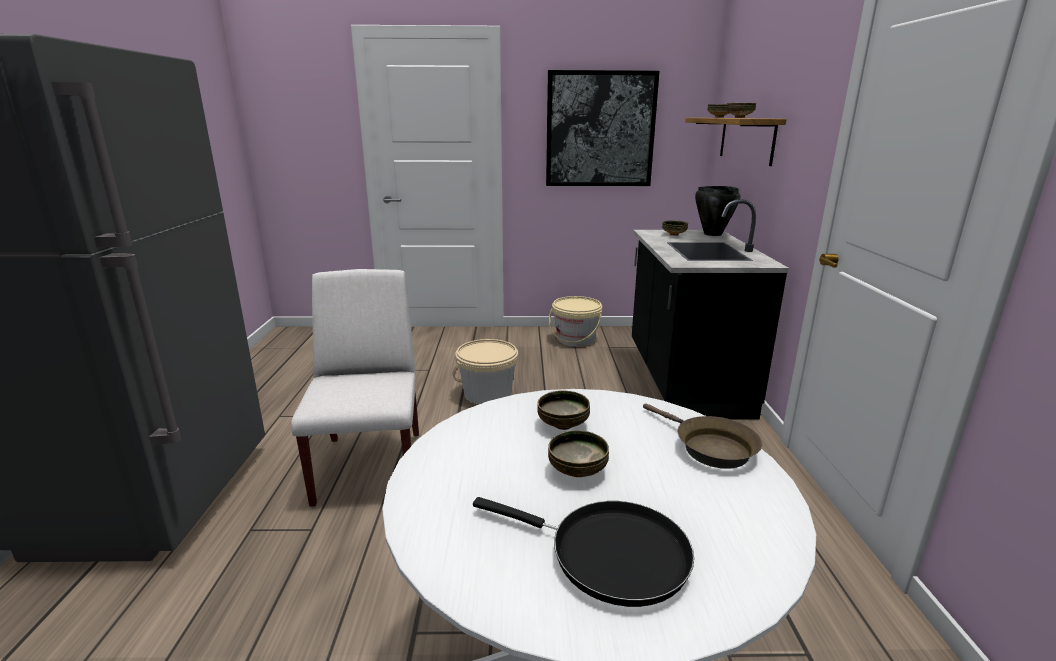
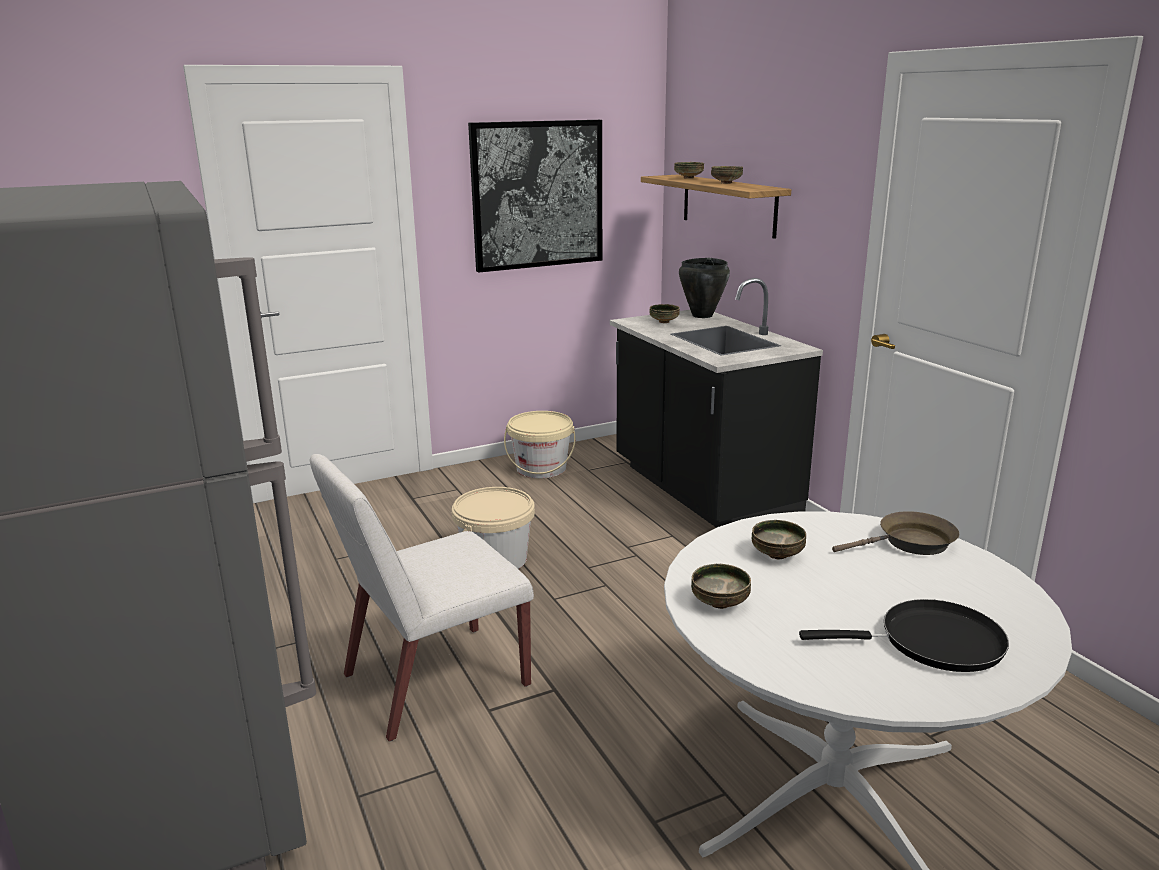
camera: 25 degrees left, 0 degrees up
(370, 466) = (433, 681): white chair -> white chair turned 90 degrees counterclockwise
(578, 472) = (838, 590): bowl -> bowl (720, 603)
(709, 447) = (910, 543): brown frying pan -> brown frying pan turned 45 degrees counterclockwise

